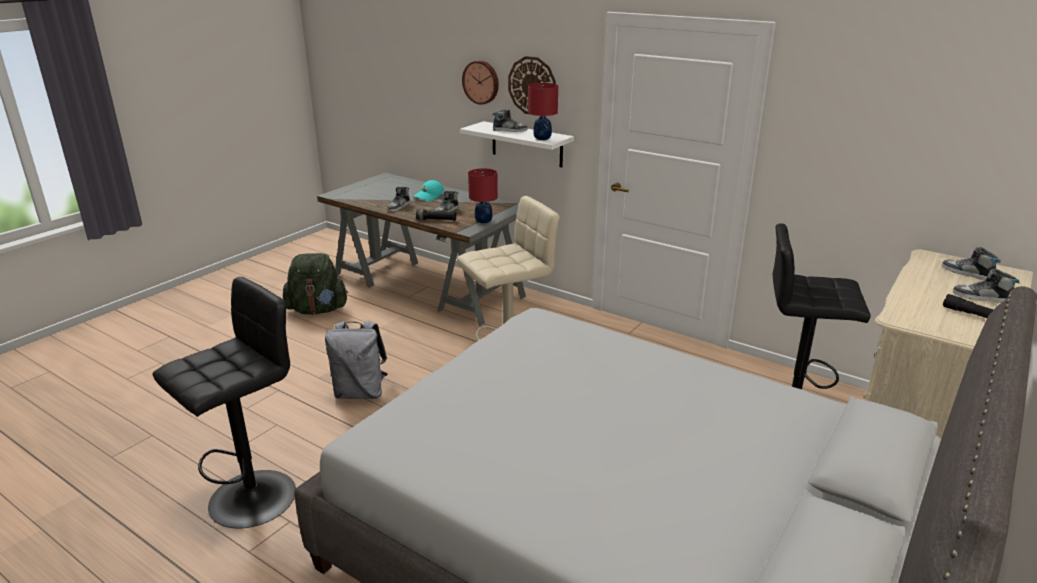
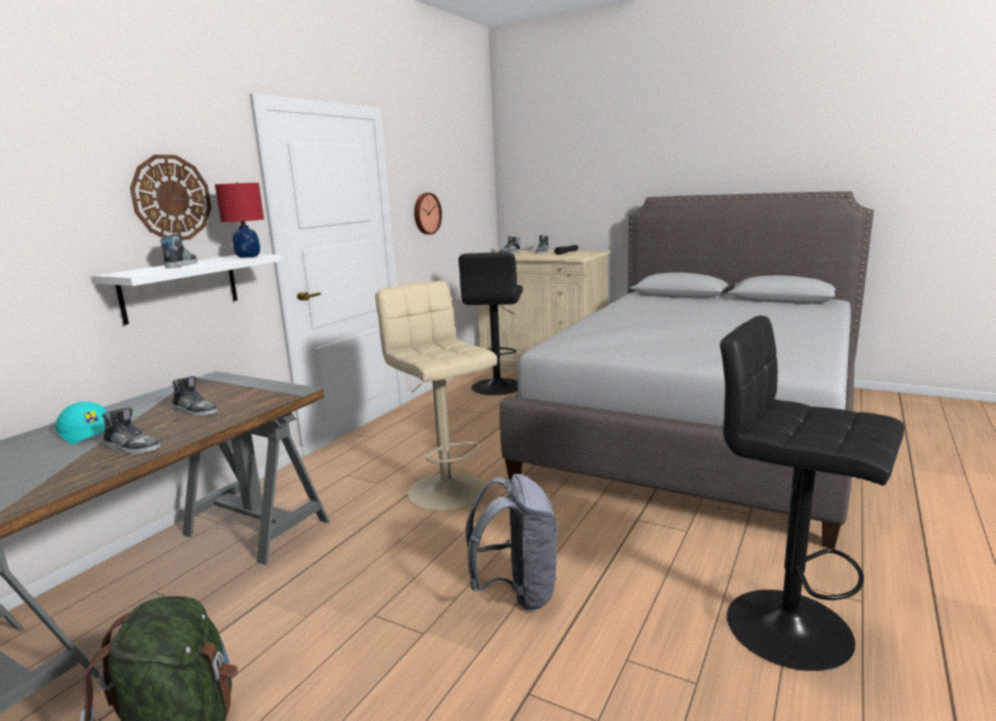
camera: 95 degrees left, 10 degrees down
(436, 220) = (236, 412): black flashlight -> none
(481, 82) = (74, 208): wall clock -> wall clock (426, 213)
(484, 221) = (264, 386): red table lamp -> none

